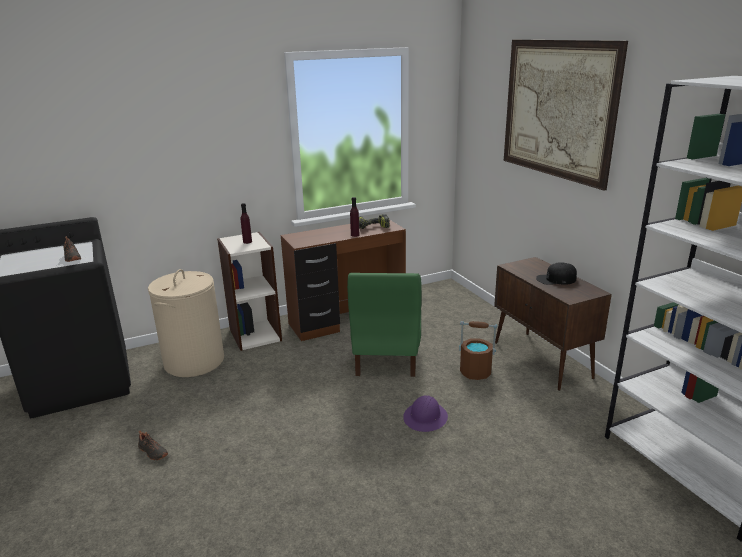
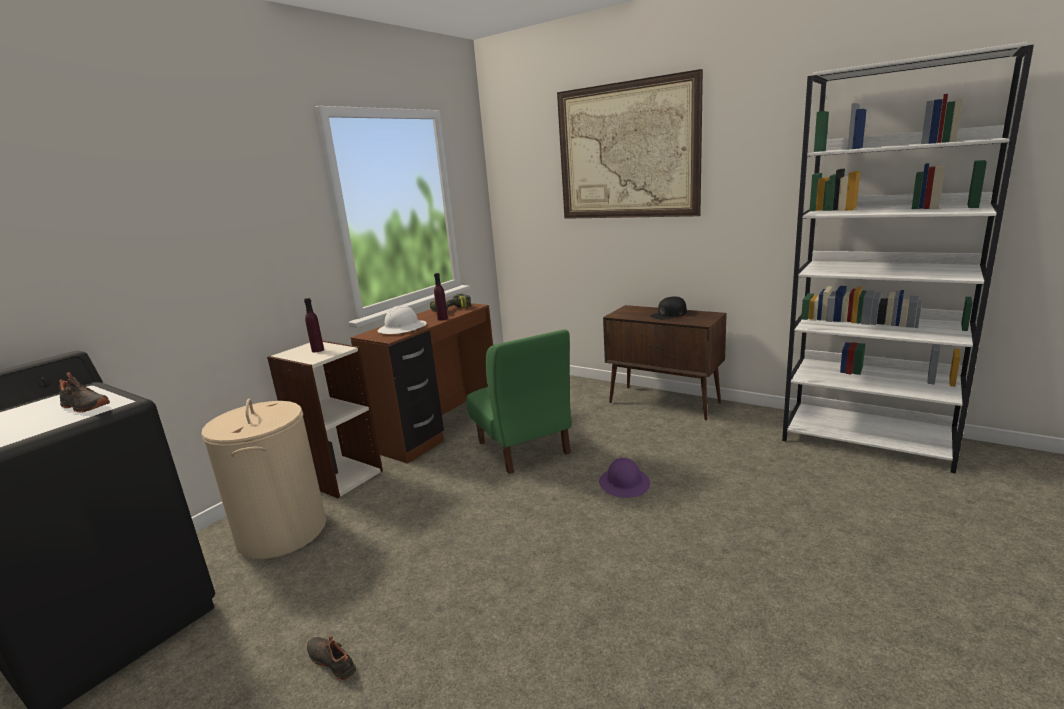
camera: 30 degrees left, 5 degrees down
(152, 452) = (333, 661): black shoe -> black shoe turned 150 degrees counterclockwise
(318, 237) = (402, 329): none -> white hard hat
(475, 372) = (622, 430): brown bucket -> none

